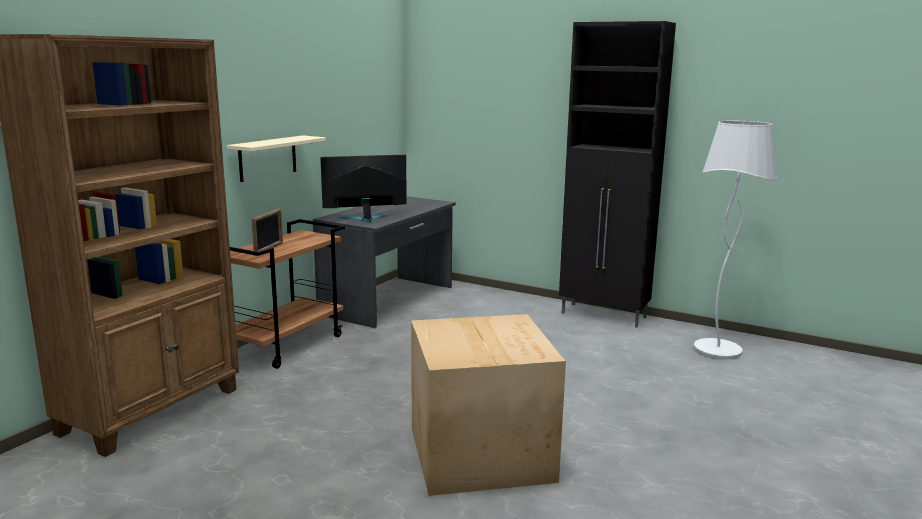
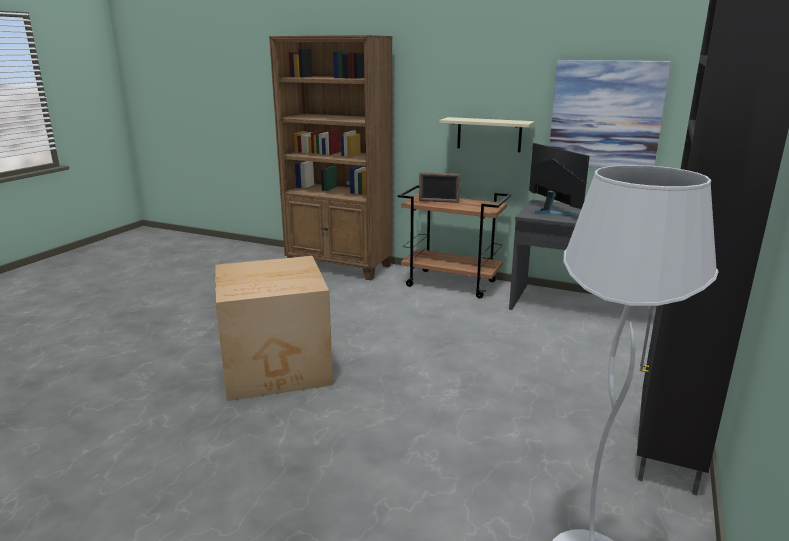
camera: 85 degrees right, 5 degrees up
(347, 121) = (605, 115): none -> picture

